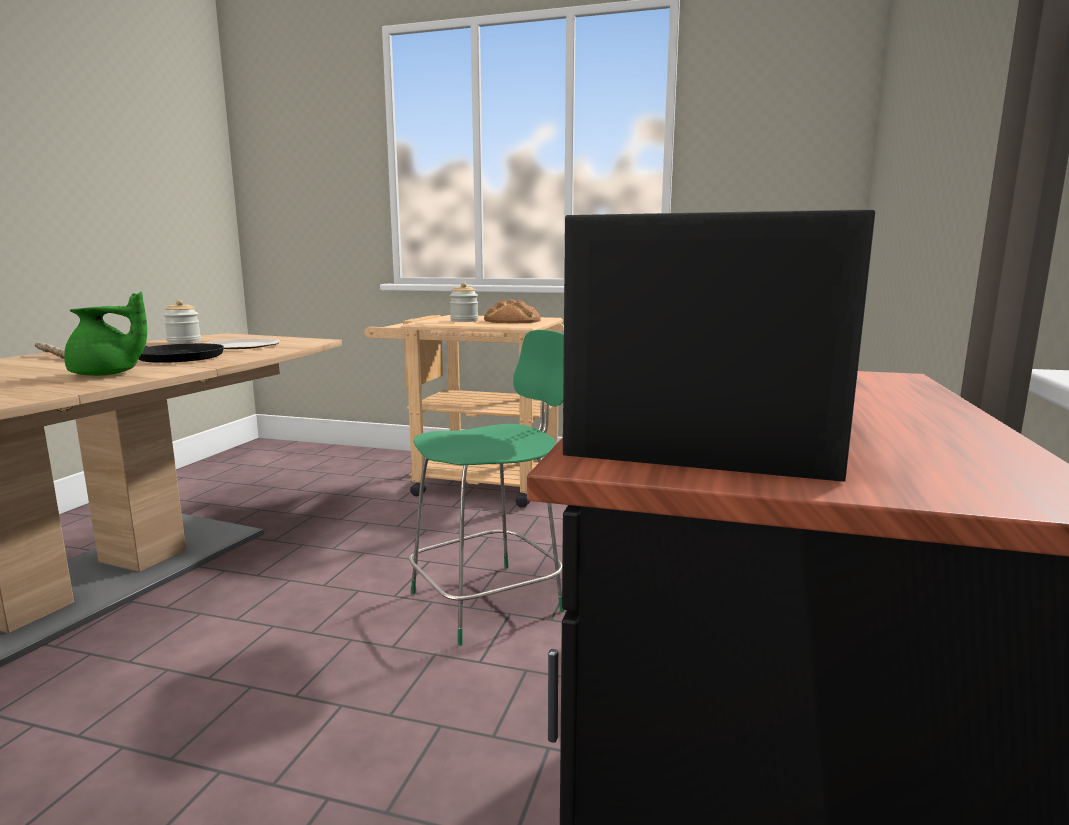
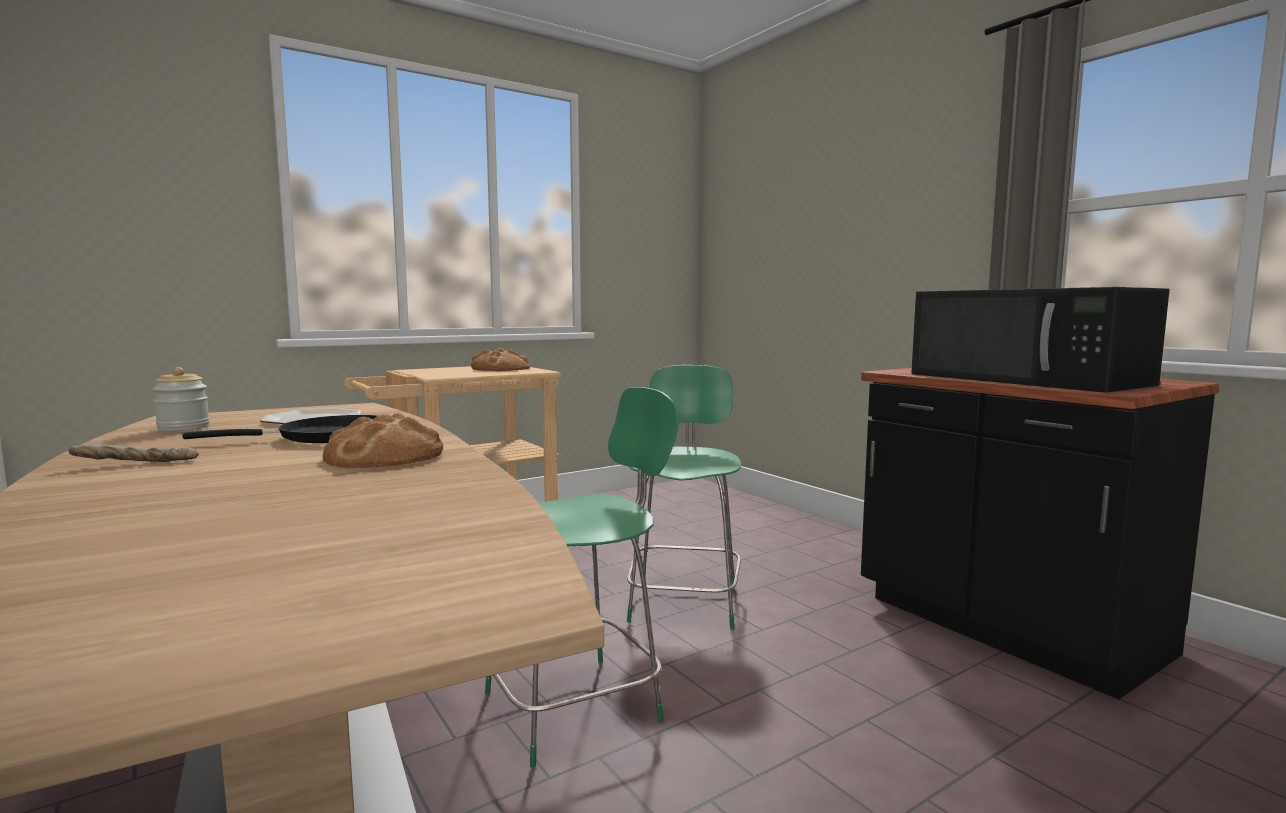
camera: 50 degrees left, 5 degrees down
(107, 374) = (385, 456): green teapot -> bread
(242, 630) = (578, 705): none -> green chair
(464, 320) = (458, 372): jar -> none

